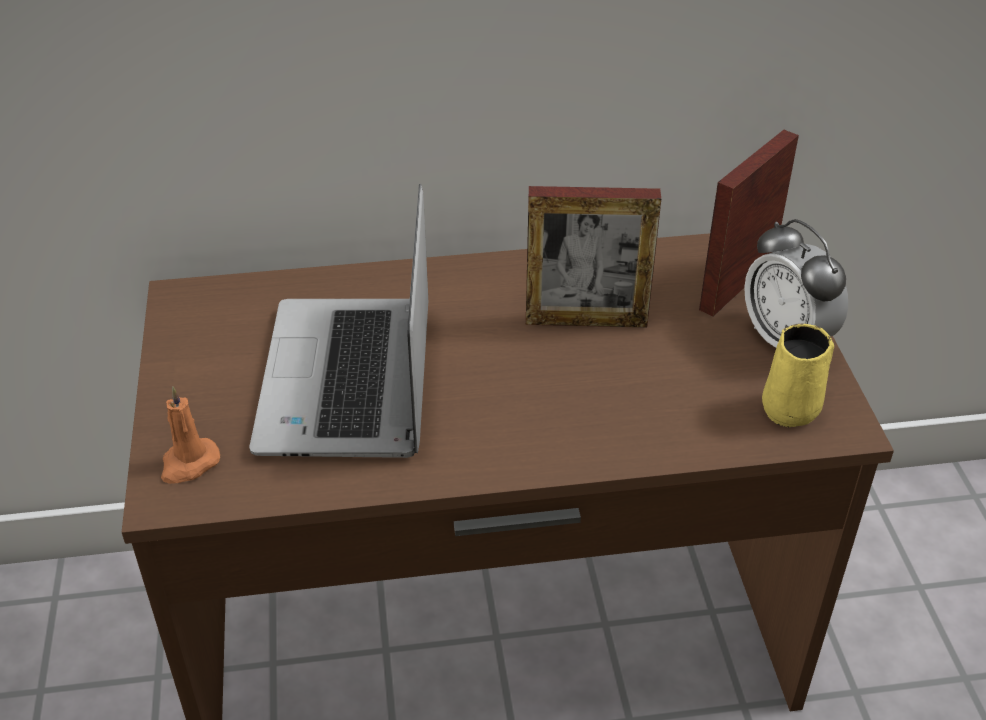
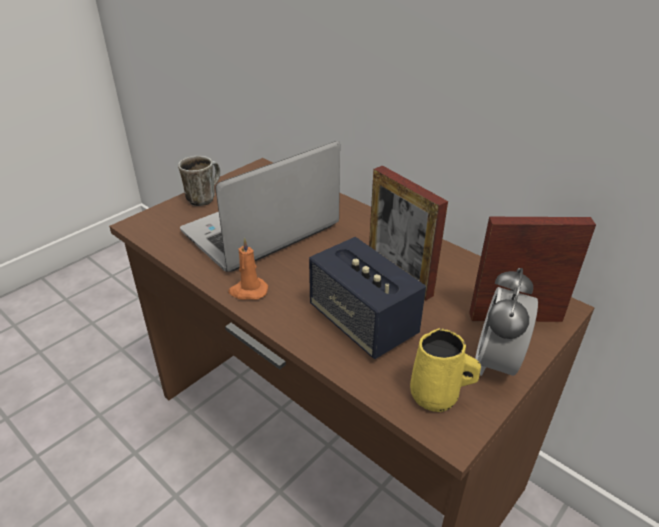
camera: 50 degrees right, 5 degrees down
(184, 393) = (204, 197): none -> mug
(189, 463) = (163, 220): orange candle -> orange candle (248, 291)
(632, 394) = (362, 322): none -> speaker

